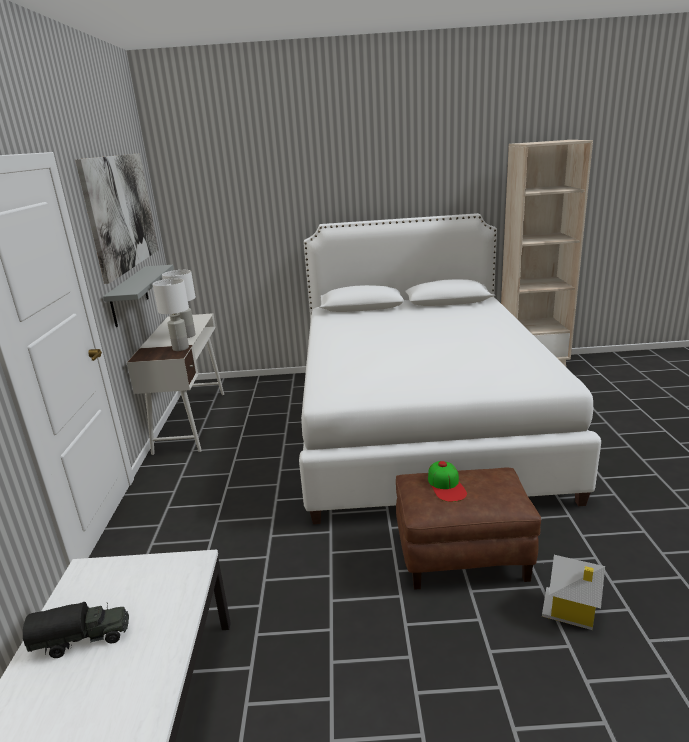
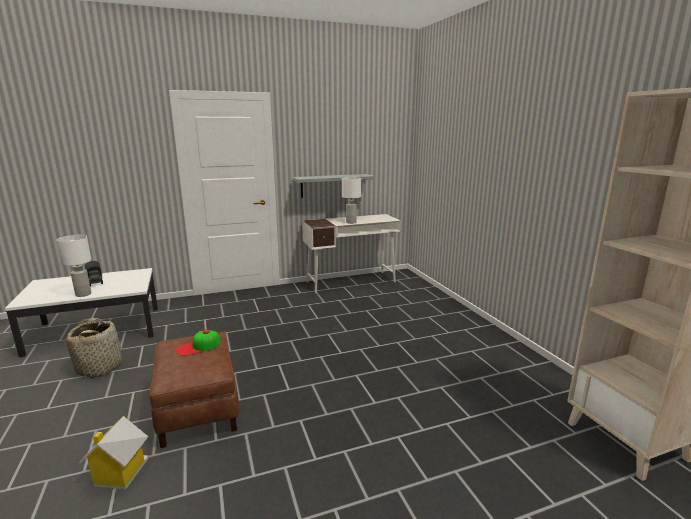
camera: 70 degrees right, 5 degrees down
(121, 212) = (346, 134): picture -> none
(181, 348) = (327, 225): white table lamp -> white table lamp (83, 294)
(310, 685) = (100, 367): none -> basket
(420, 424) = (397, 367): white bed -> none

